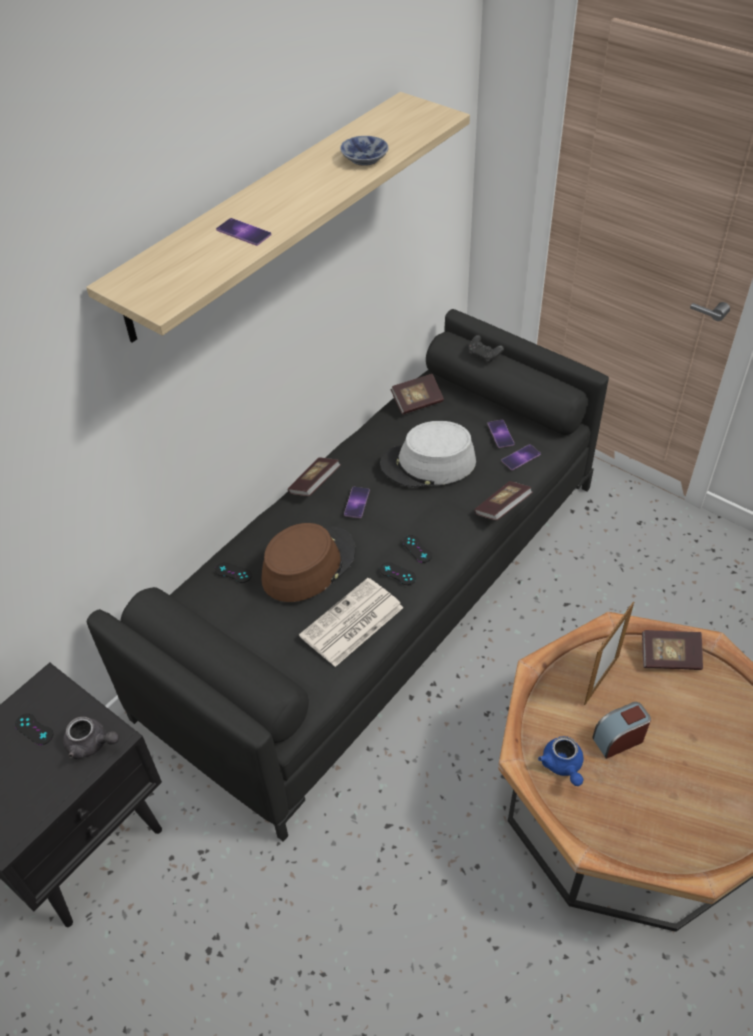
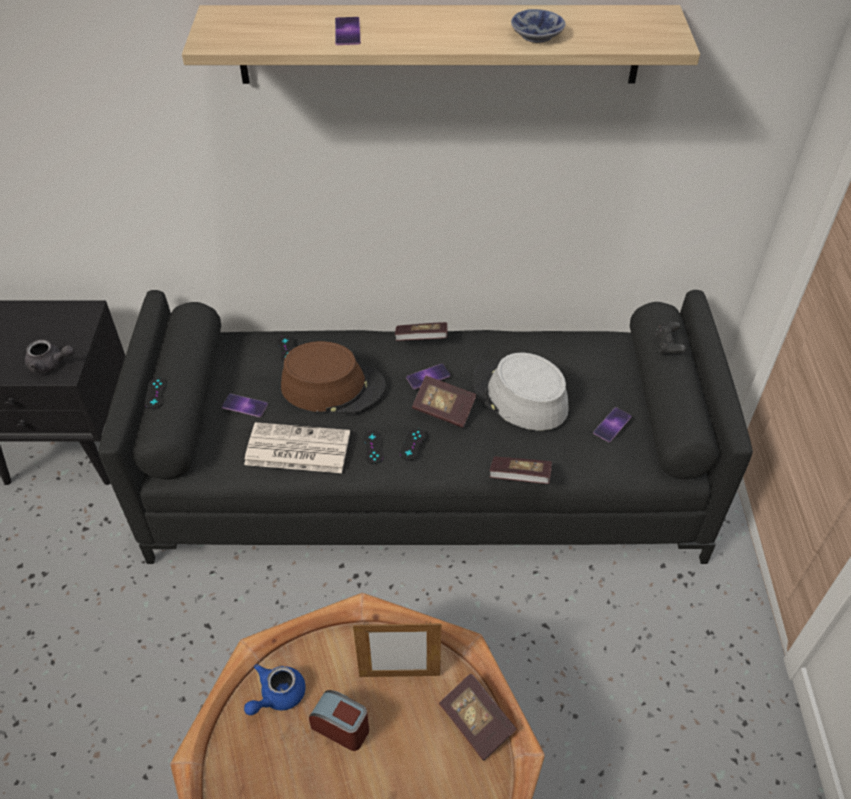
camera: 50 degrees right, 0 degrees up
(34, 729) = (44, 329): black game controller -> black game controller (156, 393)
(92, 744) = (51, 364): grey teapot -> grey teapot turned 60 degrees counterclockwise
(417, 402) = (586, 347): book -> book (443, 410)
(521, 457) = (598, 456): phone -> phone (245, 405)

